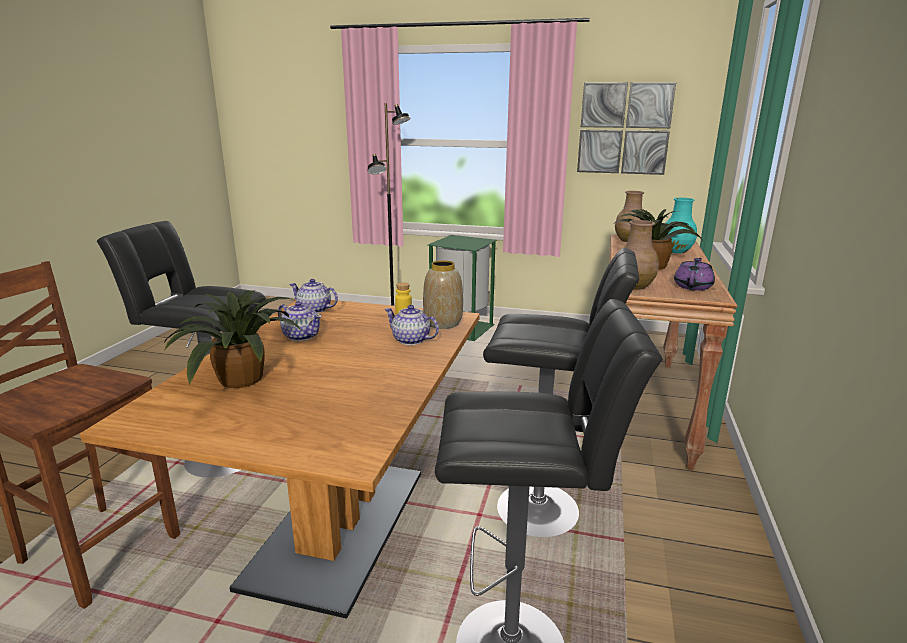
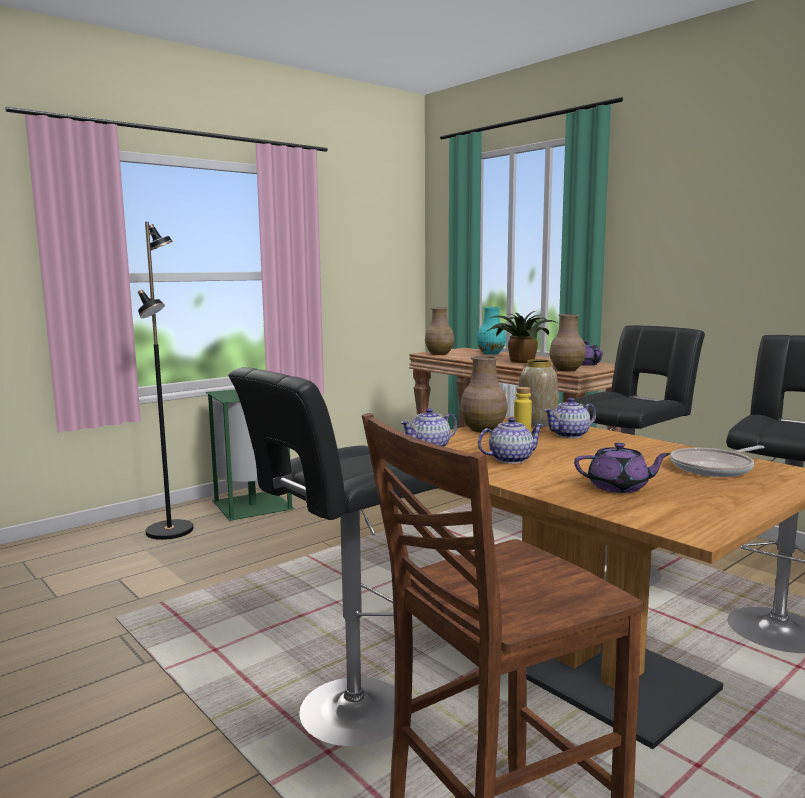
camera: 55 degrees left, 10 degrees down
(241, 381) = (619, 487): potted plant -> purple teapot
(340, 410) = (714, 468): none -> frying pan
(393, 312) = (482, 429): none -> brown vase
(624, 128) = (355, 257): picture -> none

